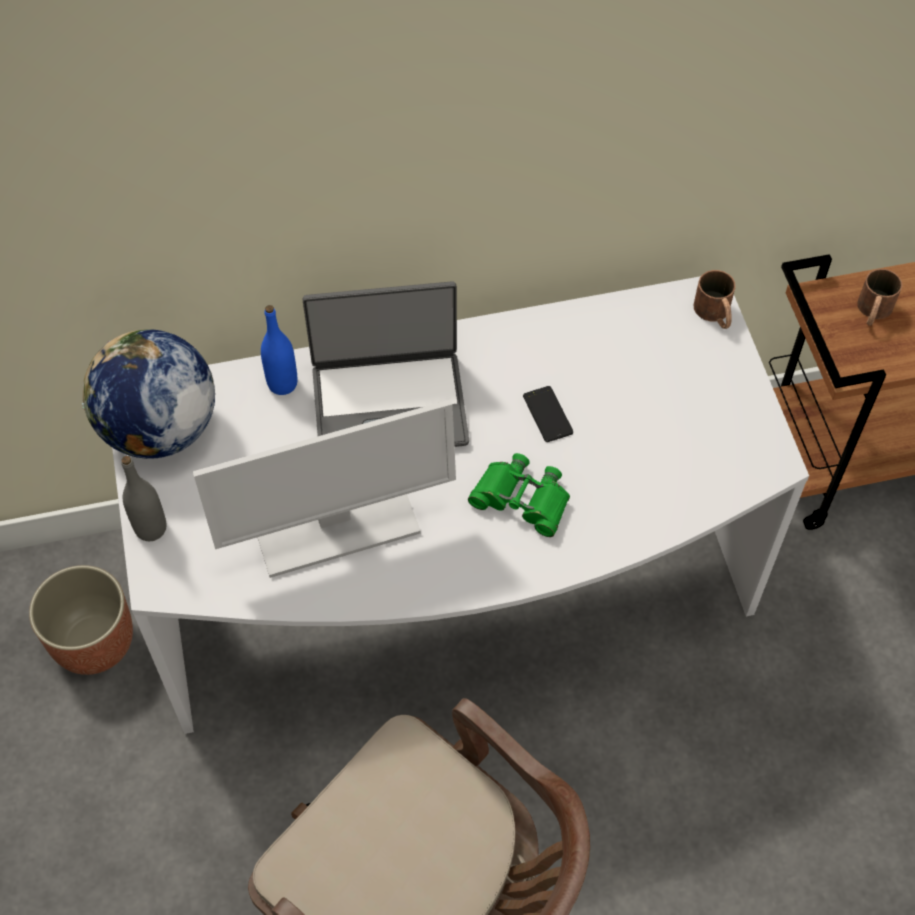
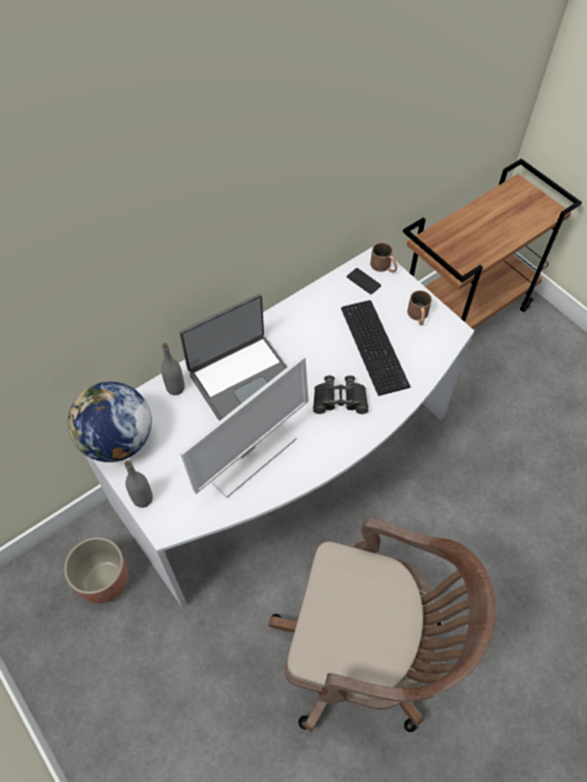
camera: 25 degrees left, 0 degrees up
(282, 384) = (175, 388): blue bottle -> grey bottle
(522, 499) = (340, 399): green binoculars -> black binoculars
(547, 414) = (328, 349): phone -> phone (363, 281)
(628, 436) = (375, 345): none -> keyboard
(873, 312) = (455, 239): brown mug -> brown mug (418, 316)

